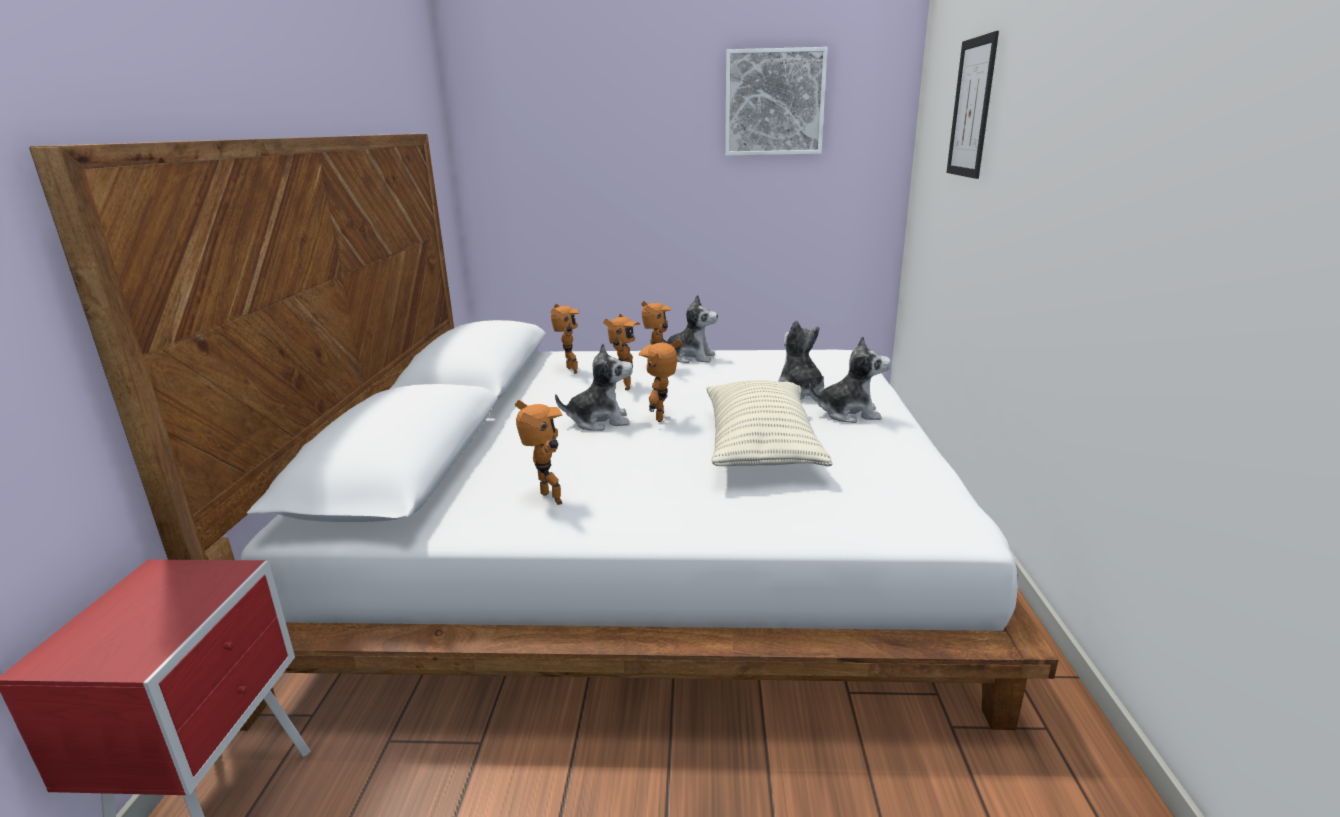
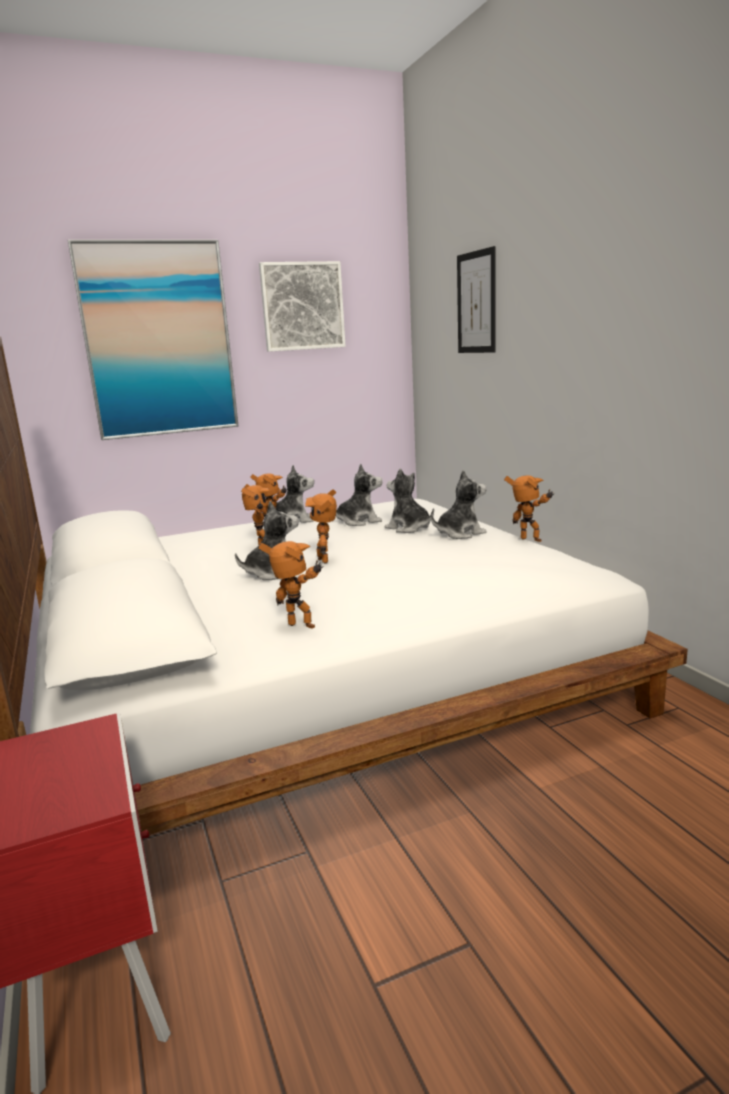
camera: 25 degrees left, 5 degrees down
(569, 371) = (195, 546): toy robot -> toy robot (529, 541)
(607, 138) = (158, 340): none -> picture
(756, 371) = (359, 521): none -> plush toy
(760, 447) = (423, 563): pillow -> none

